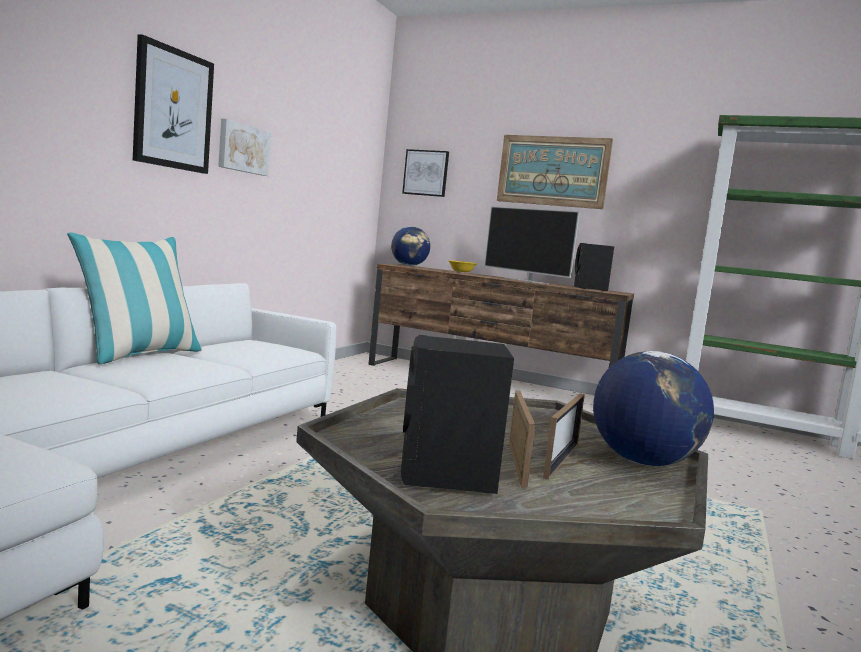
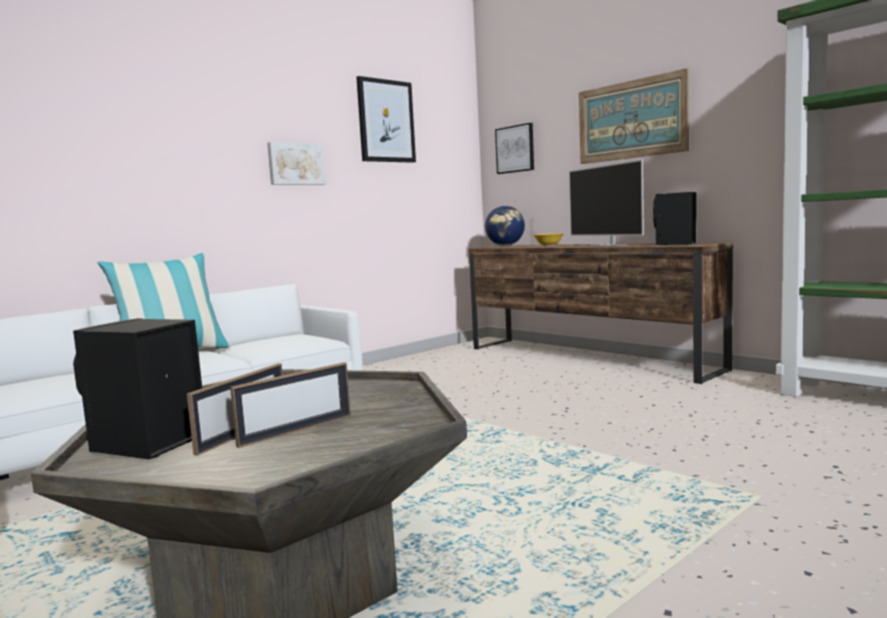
camera: 25 degrees right, 0 degrees up
(173, 109) = (214, 144): picture -> picture (386, 121)
(643, 462) = (386, 431): globe -> none

